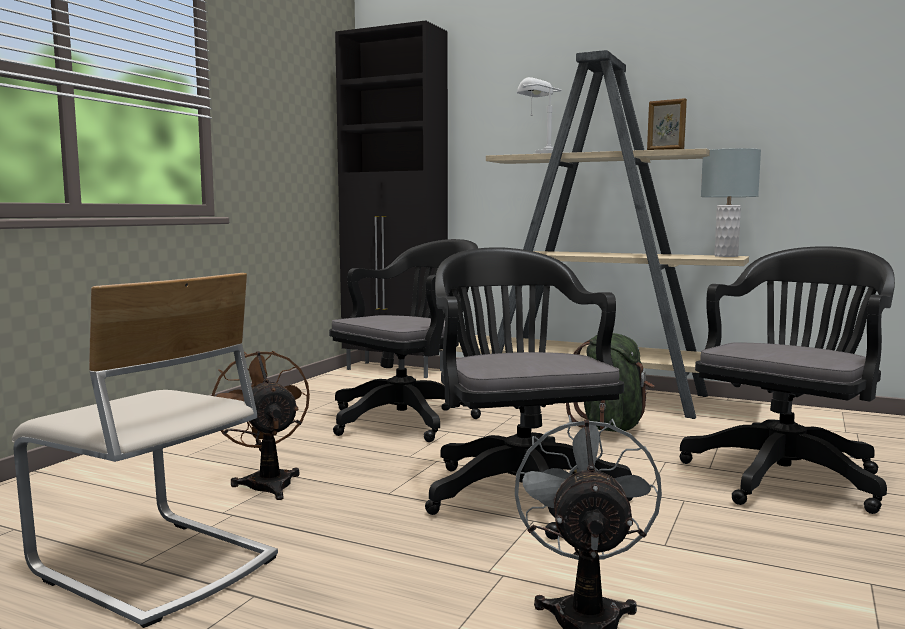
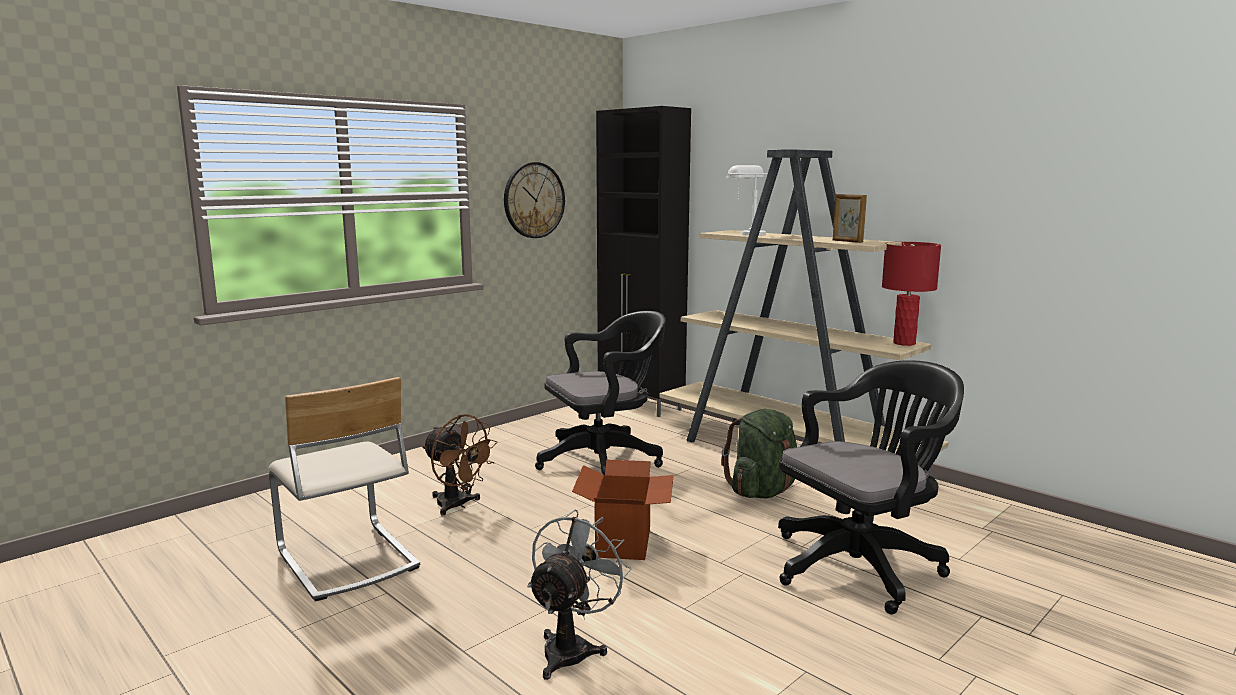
camera: 20 degrees right, 5 degrees up
(267, 482) = (458, 505): brown fan -> brown fan turned 135 degrees clockwise
(276, 124) = (534, 200): none -> wall clock
(519, 491) = (624, 542): black office chair -> cardboard box
(725, 256) = (904, 343): grey table lamp -> red table lamp

